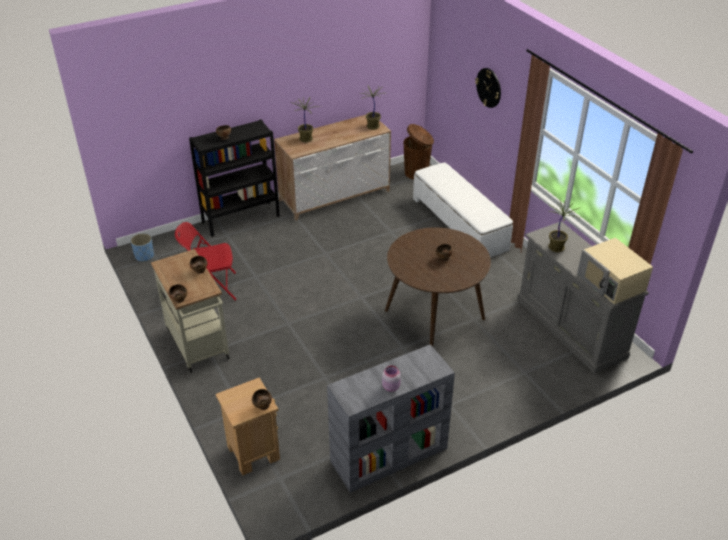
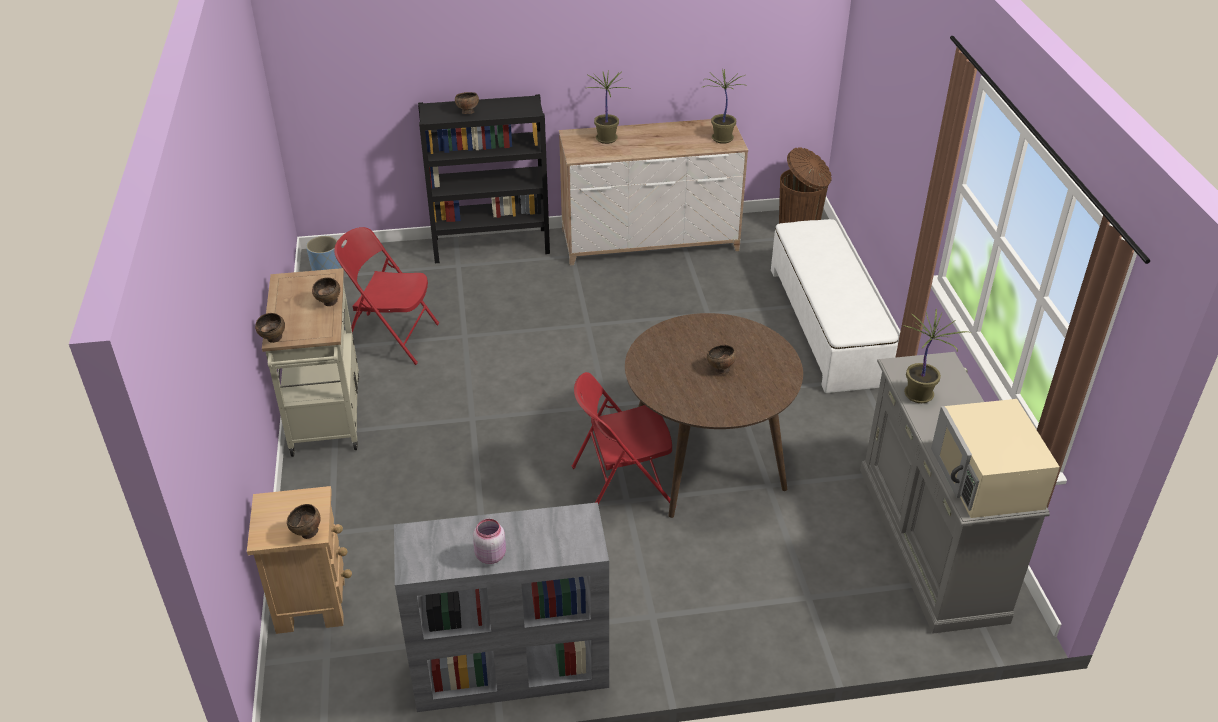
camera: 20 degrees right, 0 degrees up
(395, 340) = (622, 486): none -> red chair
(489, 87) = (907, 101): wall clock -> none

